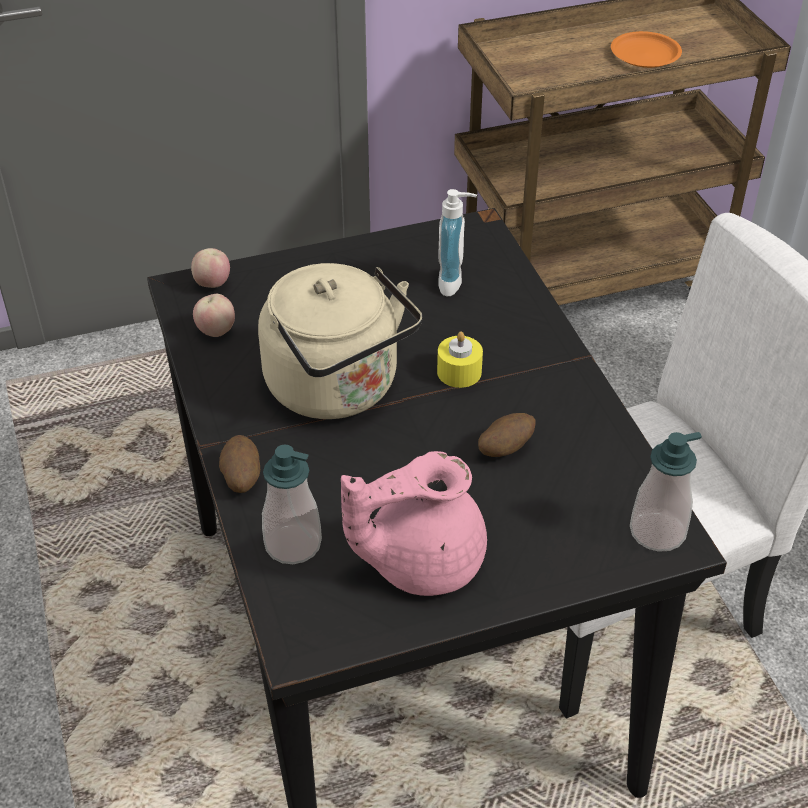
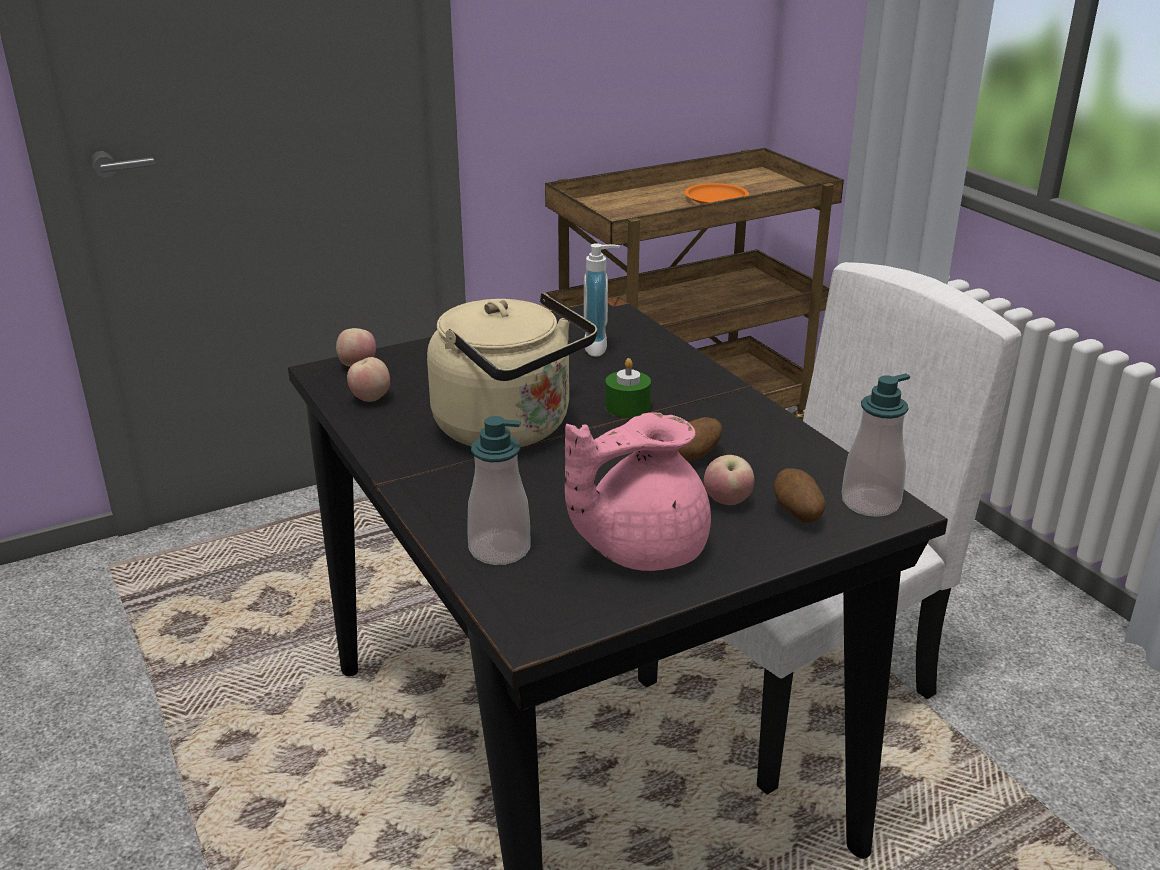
camera: 10 degrees left, 15 degrees down
(241, 478) = (428, 503): potato -> potato (797, 514)
(459, 372) = (627, 407): yellow candle -> green candle
(519, 512) = (727, 502): none -> apple

